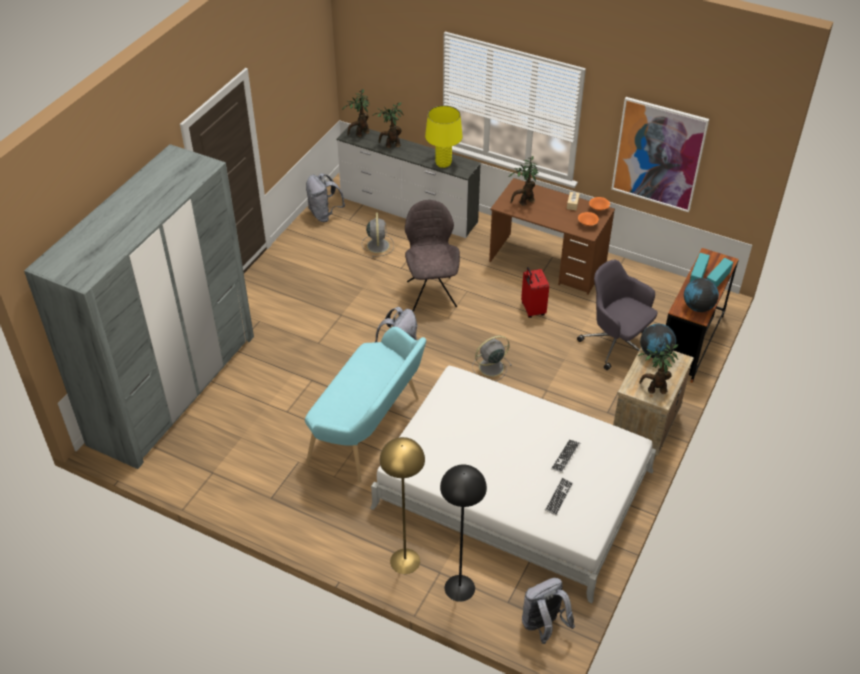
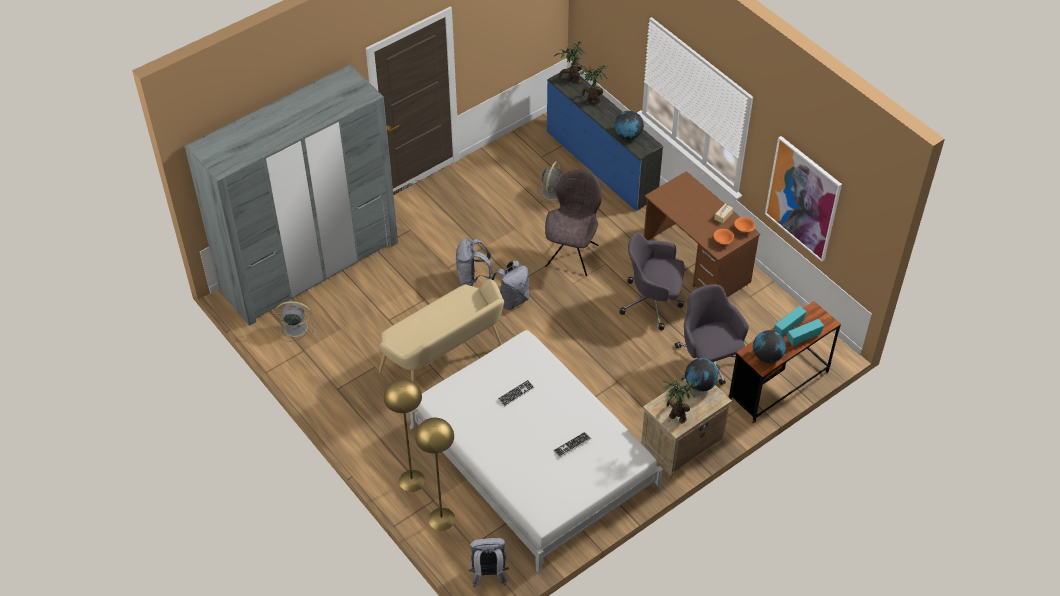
camera: 25 degrees right, 5 degrees up
(324, 214) = (522, 144): grey backpack -> grey backpack (473, 278)
(370, 431) = (446, 362): turquoise bench -> beige bench
(408, 210) = (601, 165): white dresser -> blue dresser
(443, 163) = (628, 136): yellow table lamp -> globe
(459, 588) = (441, 519): black floor lamp -> yellow floor lamp
(490, 367) = (581, 343): grey fan -> grey fan (294, 327)
(524, 202) = (679, 199): potted plant -> none
(532, 309) = (653, 302): red suitcase -> grey office chair
(559, 497) = (544, 476): keyboard -> keyboard (516, 393)

